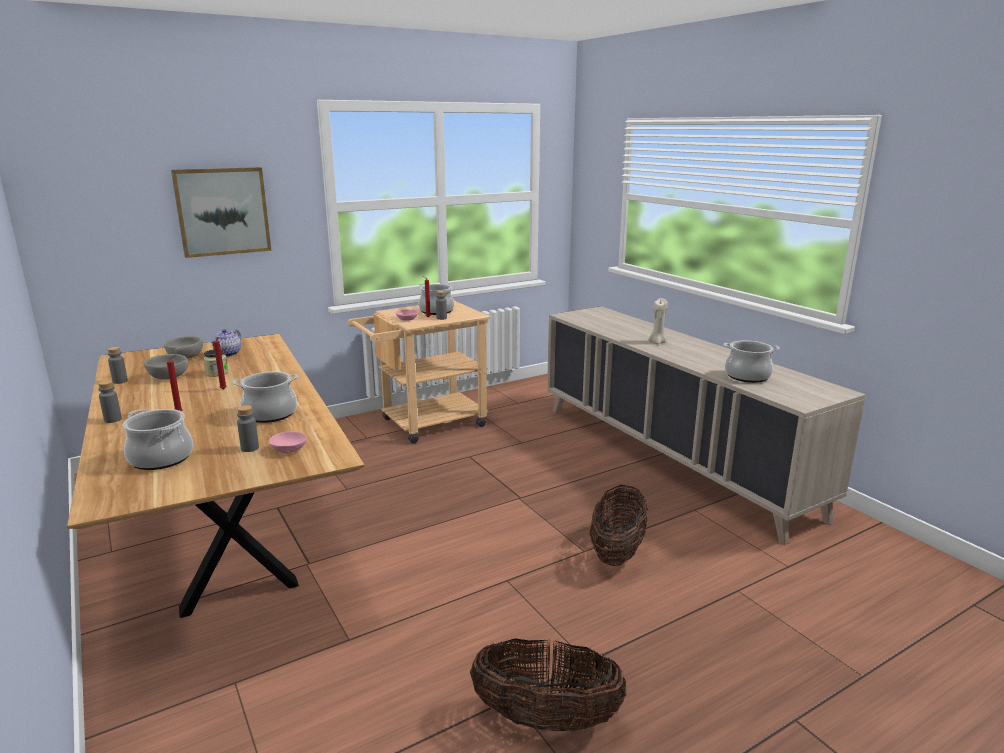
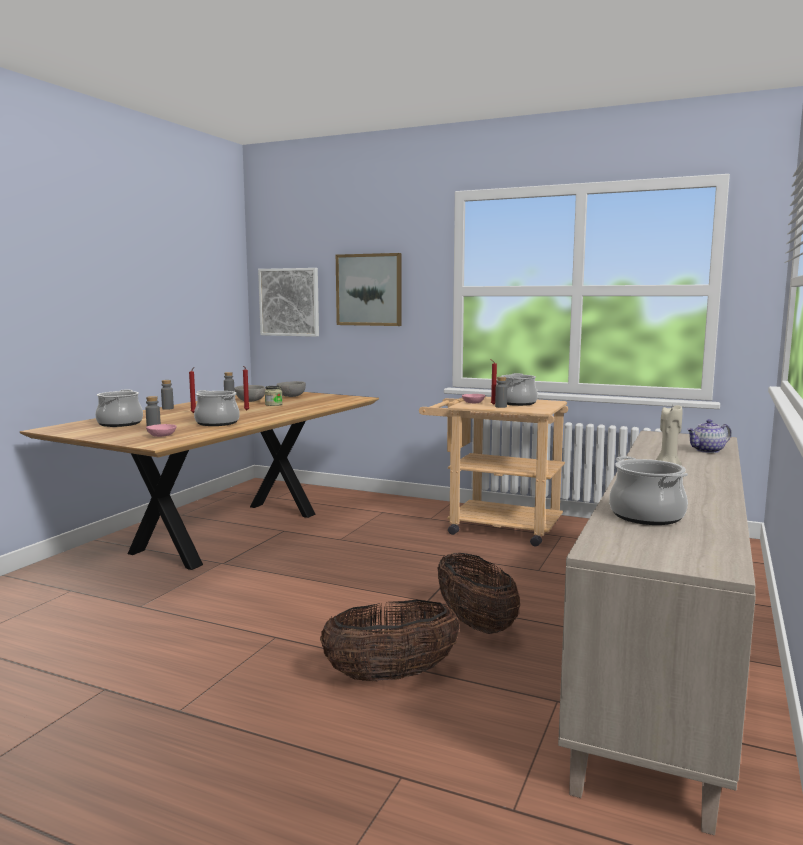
camera: 55 degrees right, 10 degrees down
(98, 235) = (289, 302): none -> picture
(228, 354) = (313, 399): teapot -> teapot (707, 450)
(546, 718) = (84, 713): basket -> basket (475, 623)

